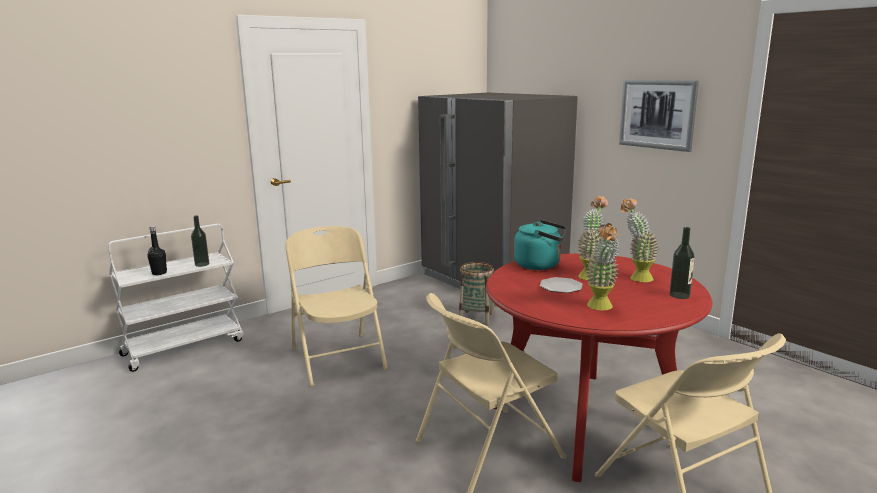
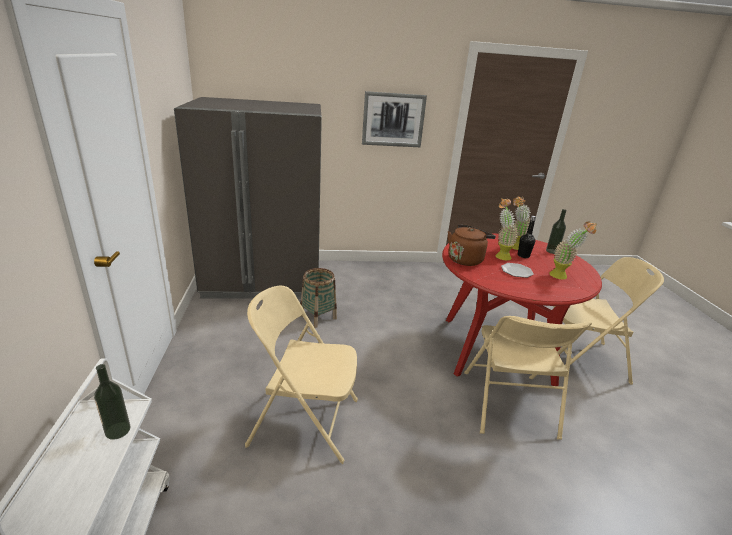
camera: 60 degrees left, 10 degrees up
(159, 273) = (86, 491): black bottle -> black bottle (523, 256)
(540, 265) = (466, 259): turquoise kettle -> brown kettle

